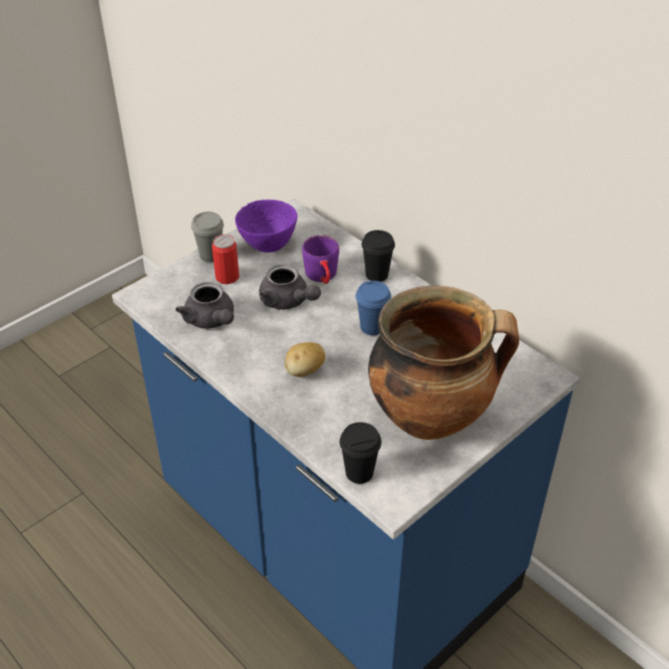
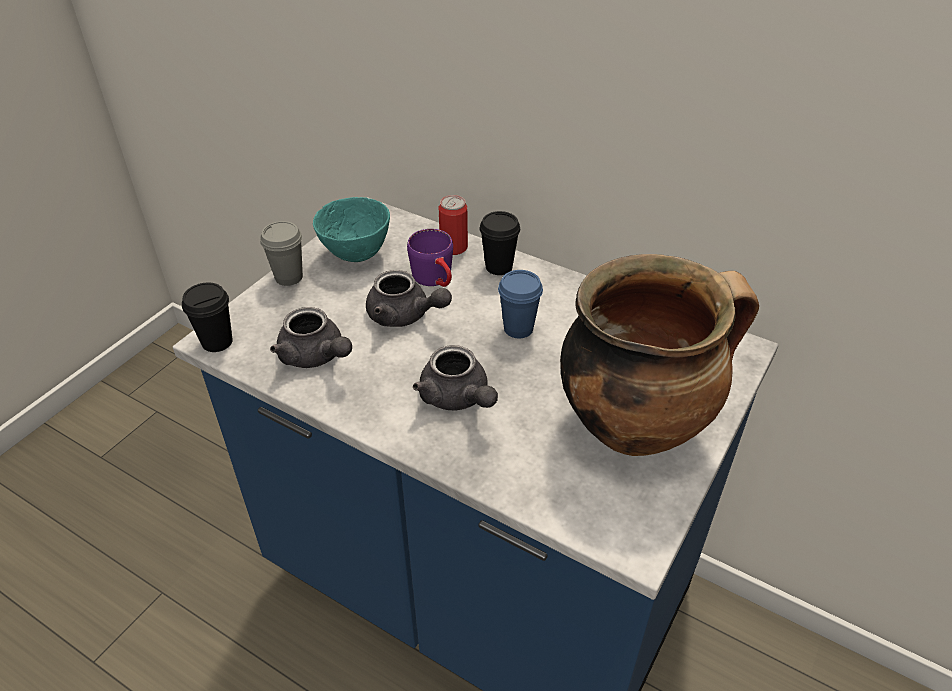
camera: 15 degrees left, 0 degrees up
(227, 277) = (318, 299): can -> can (453, 247)
(269, 246) = (357, 255): purple bowl -> turquoise bowl
(304, 371) = (457, 398): potato -> grey teapot
(359, 473) = (579, 518): black cup -> black cup (217, 342)

